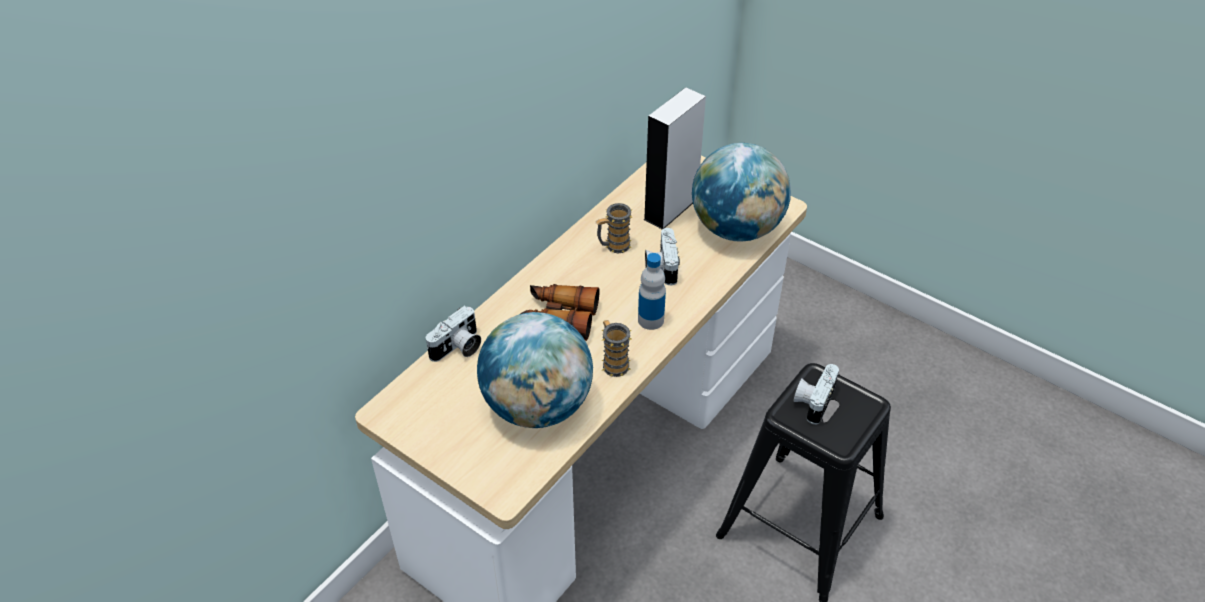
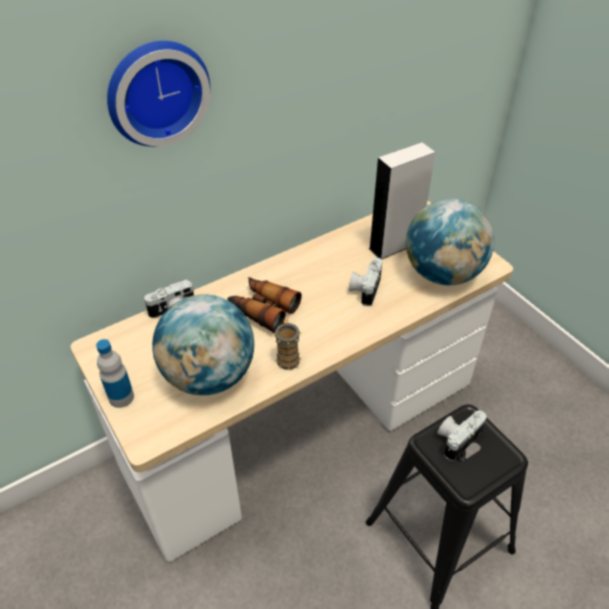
camera: 20 degrees right, 0 degrees up
(429, 100) = (156, 91): none -> wall clock
(613, 246) = (334, 263): mug -> none
(650, 320) = (335, 330): bottle -> bottle (121, 397)

